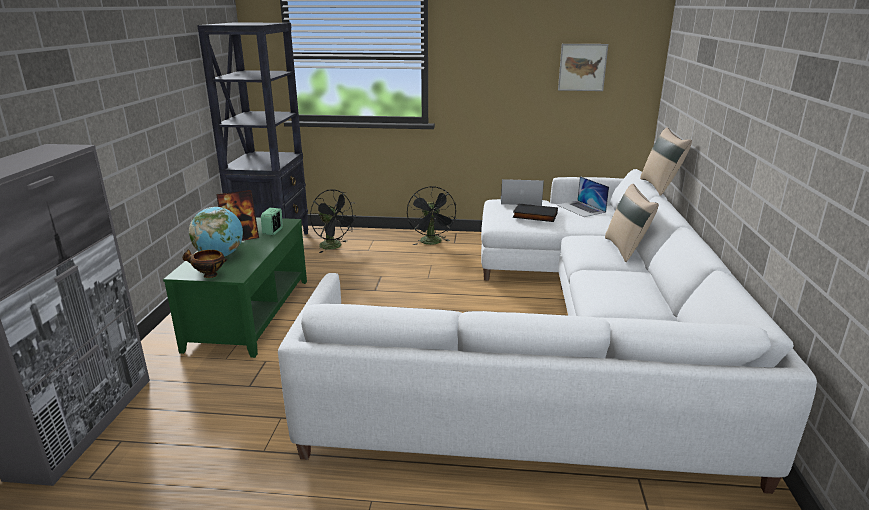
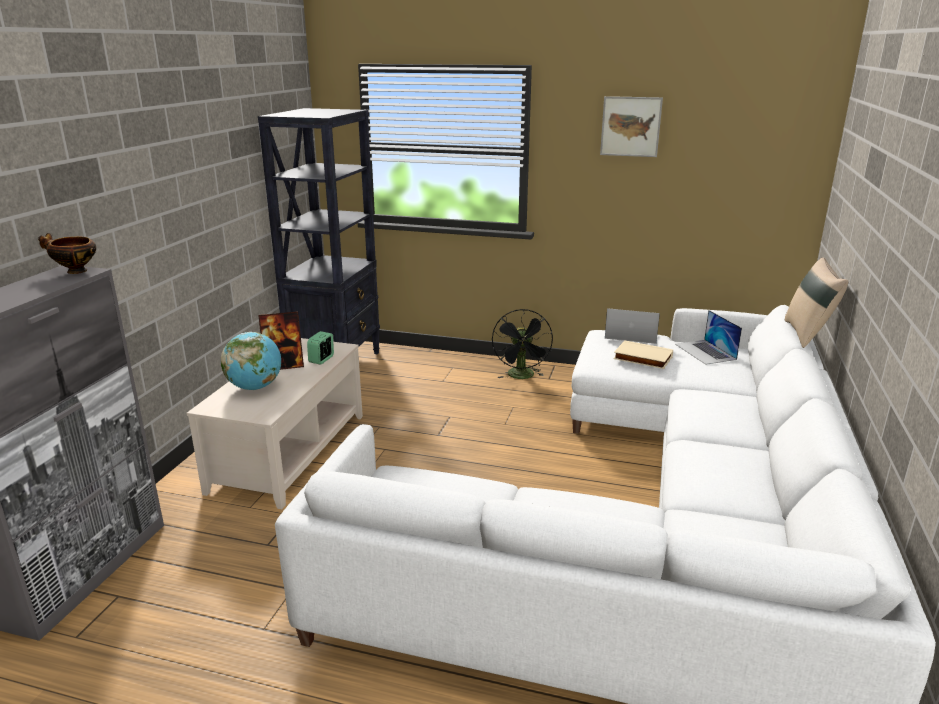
camera: 10 degrees right, 0 degrees up
(208, 275) = (235, 412): bowl -> bowl (74, 271)
(250, 313) = (290, 452): green coffee table -> beige coffee table
(334, 247) = (405, 373): black fan -> none
(534, 216) = (642, 358): black book -> beige book
(582, 67) = (722, 171): picture -> picture (630, 126)
(626, 249) = (748, 415): beige pillow -> none

